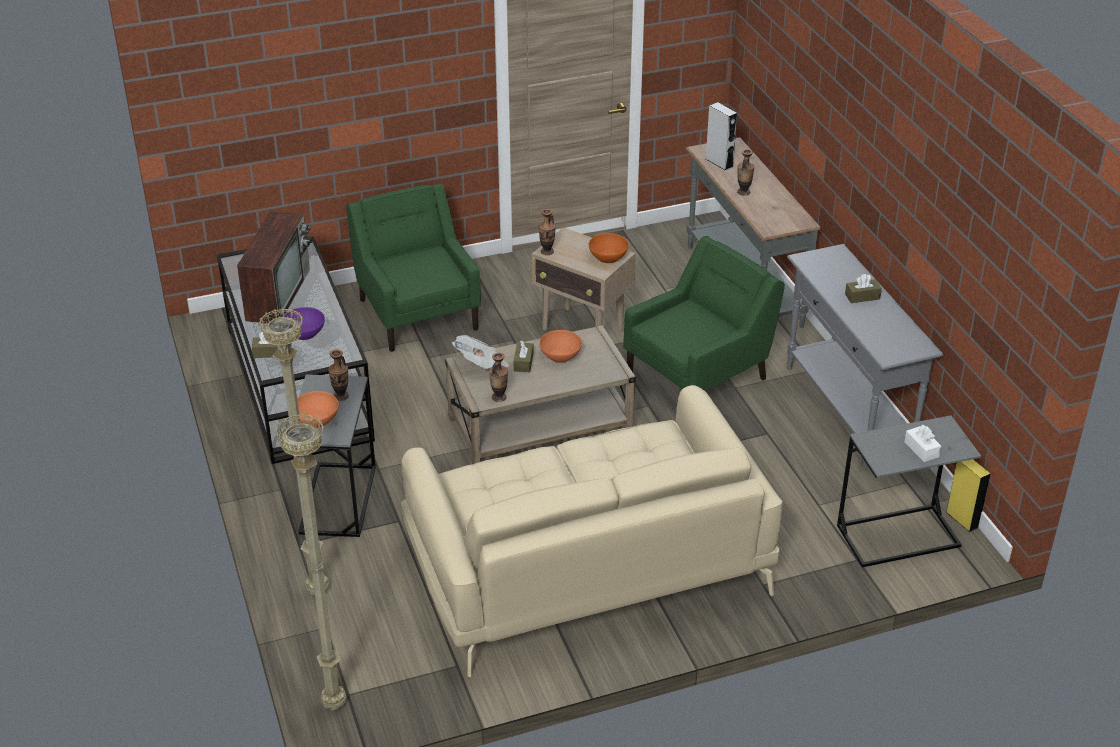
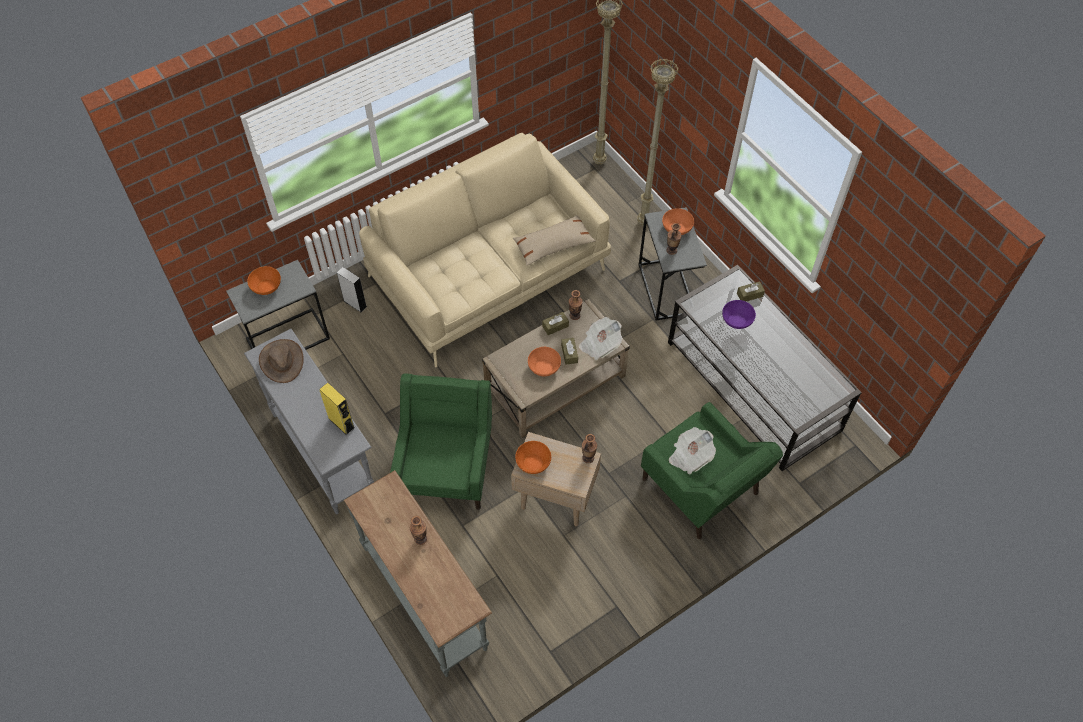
camera: 165 degrees right, 20 degrees up
(278, 293) = (782, 357): television -> none
(430, 269) = (690, 456): none -> newspaper
(492, 474) = (553, 245): none -> beige pillow
(698, 375) = (446, 465): green armchair -> green armchair turned 150 degrees clockwise
(719, 162) = (451, 587): grey speaker -> grey speaker (355, 303)
(862, 296) = (305, 404): brown tissue box -> brown tissue box (555, 326)
(892, 337) = (282, 361): none -> brown hat
(921, 449) = (266, 287): white tissue box -> orange bowl
(962, 519) = (242, 362): yellow speaker -> yellow speaker (341, 423)

